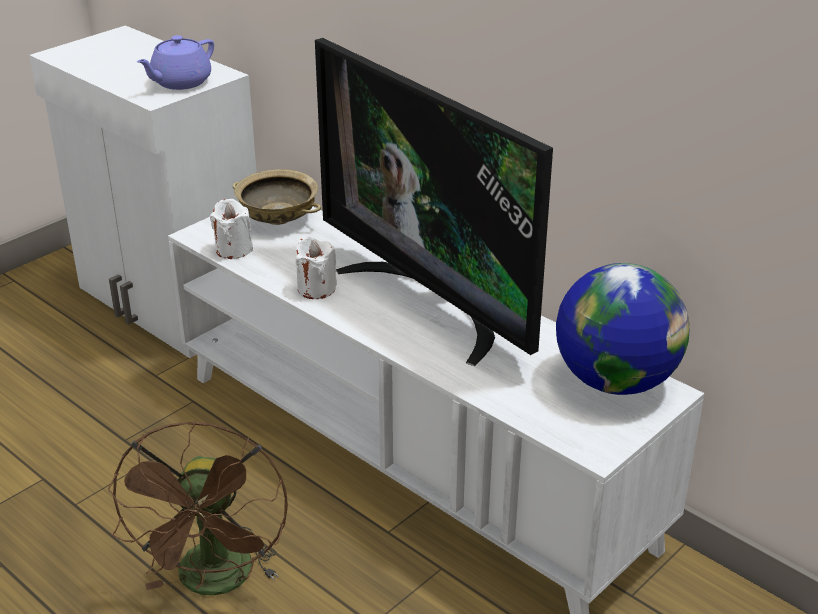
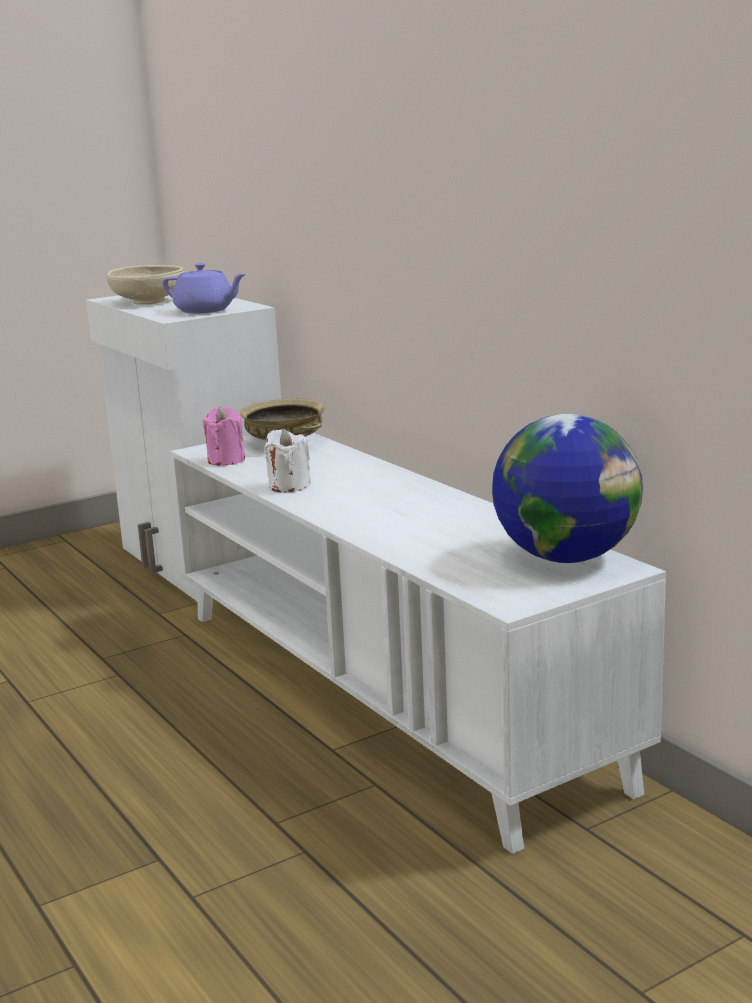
camera: 15 degrees right, 15 degrees down
(105, 62) = (148, 301): none -> beige bowl
(180, 82) = (205, 310): purple teapot -> purple teapot turned 120 degrees counterclockwise
(216, 583) = (130, 773): brown fan -> none
(233, 250) = (226, 460): white candle -> pink candle
(432, 302) = (401, 498): television -> none

